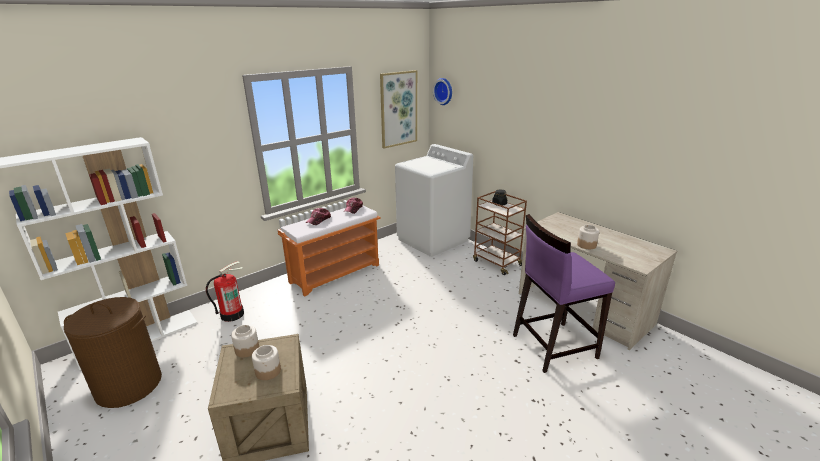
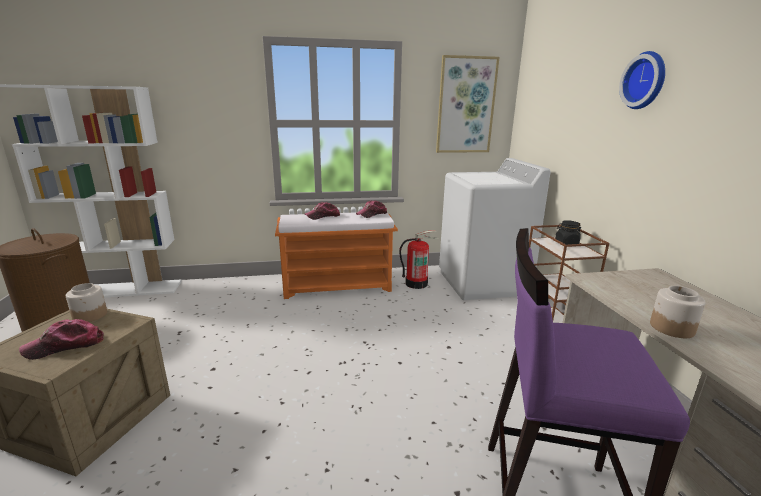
camera: 30 degrees right, 5 degrees down
(232, 314) = (207, 294): fire extinguisher -> fire extinguisher (416, 283)
(268, 371) = (65, 346): jar -> cap
(444, 91) = (532, 84): wall clock -> wall clock (646, 81)

